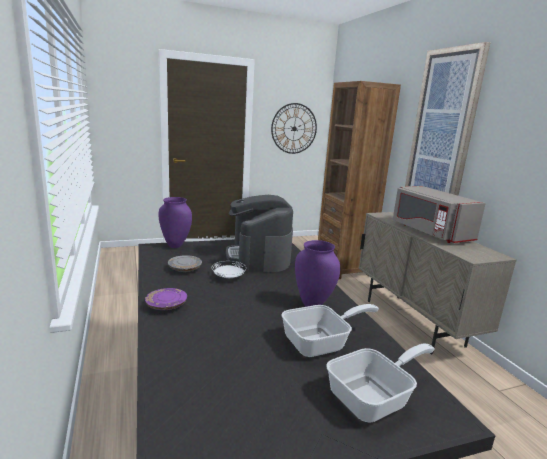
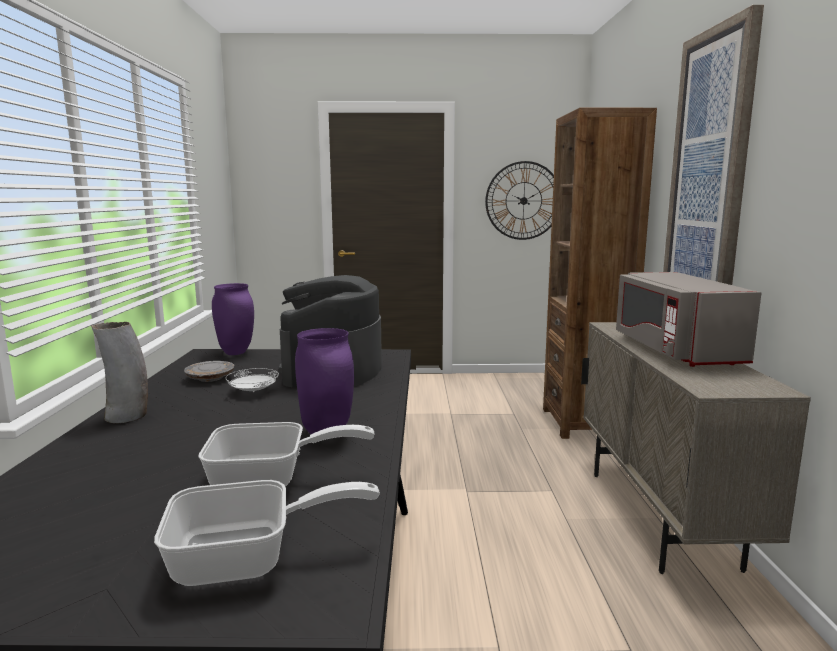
camera: 20 degrees right, 5 degrees down
(166, 305) = (127, 416): purple plate -> vase

